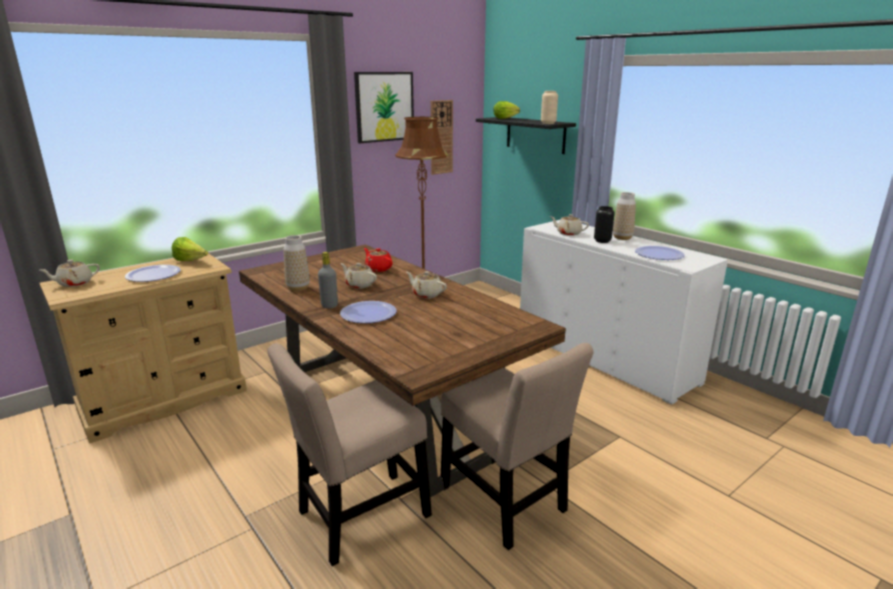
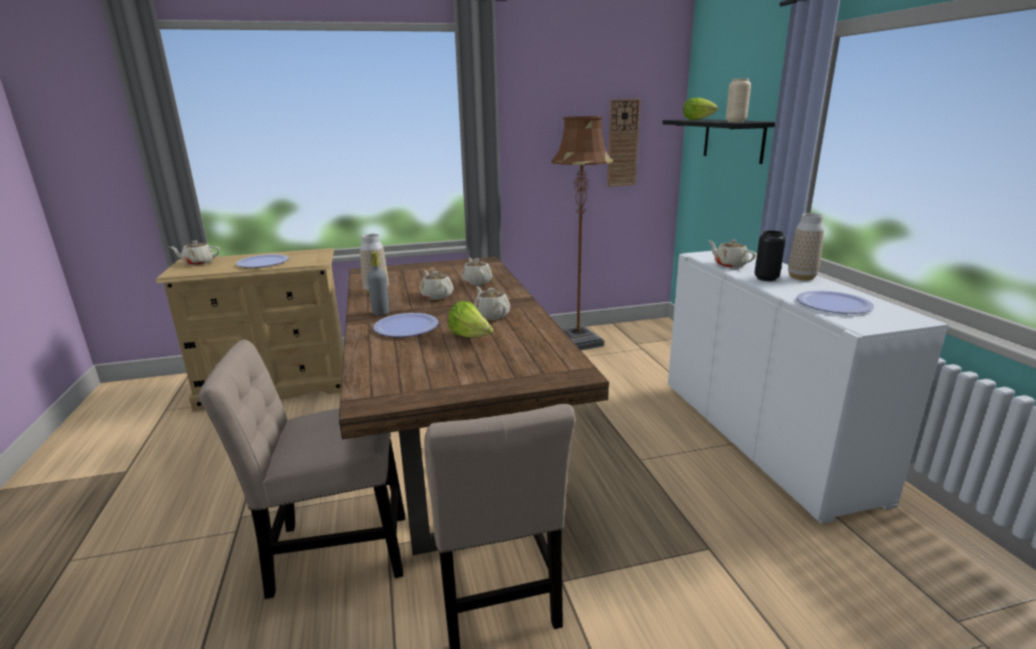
camera: 25 degrees right, 0 degrees up
(191, 261) = (308, 254): lettuce -> lettuce (471, 337)
(378, 268) = (477, 282): red teapot -> beige teapot
(384, 107) = (548, 105): picture -> none

